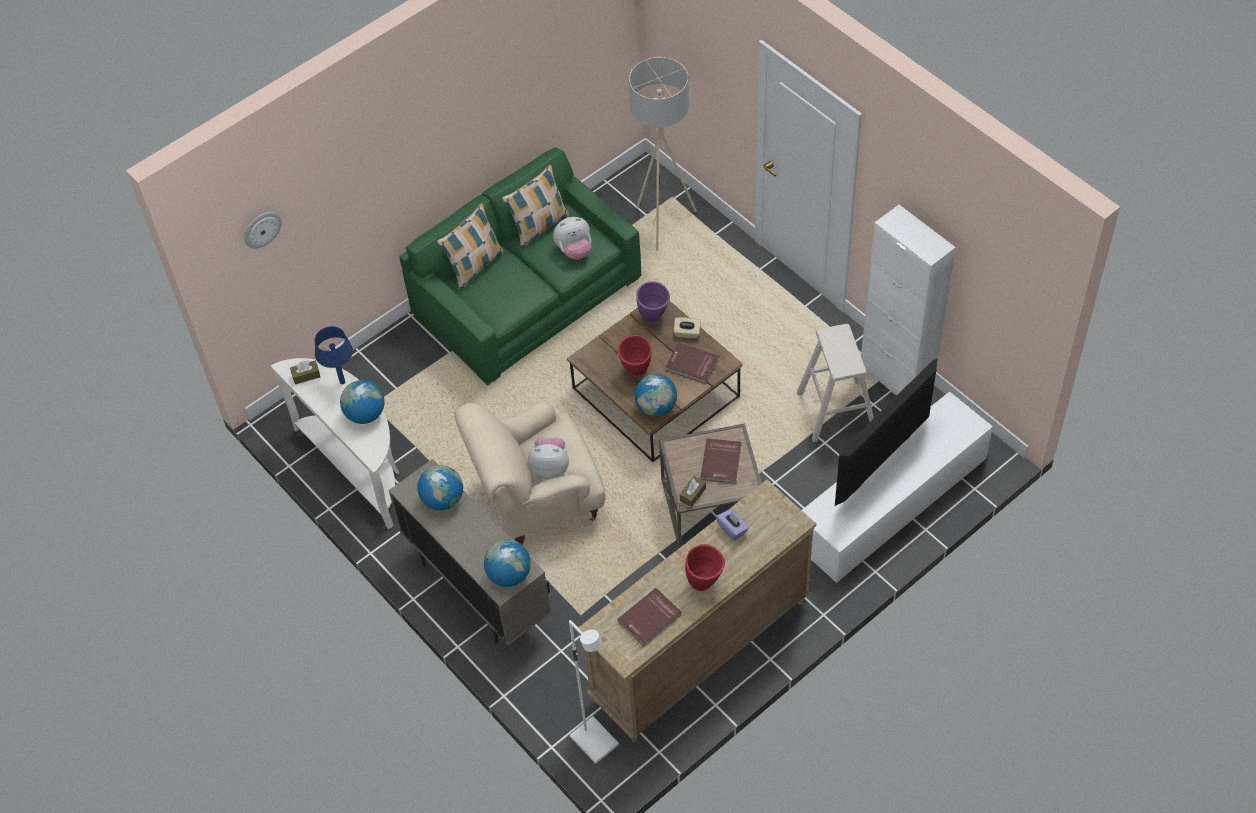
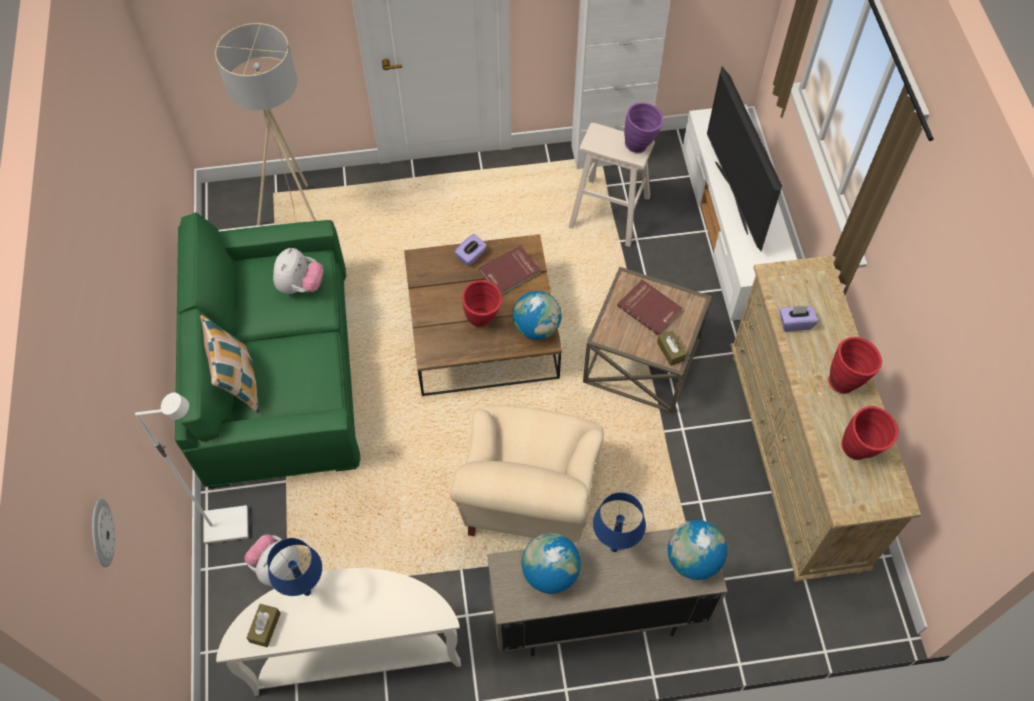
camera: 60 degrees left, 5 degrees up
(365, 414) = (372, 591): globe -> none
(485, 525) = (614, 549): none -> blue table lamp
(539, 227) = (243, 299): pillow -> none
(550, 467) = (549, 454): plush toy -> plush toy (276, 567)
(595, 741) = (840, 606): white floor lamp -> white floor lamp (227, 524)
(650, 619) = (861, 451): red book -> red vase
(654, 318) = (432, 271): purple vase -> purple vase (641, 145)
(687, 333) = (471, 256): beige tissue box -> purple tissue box

